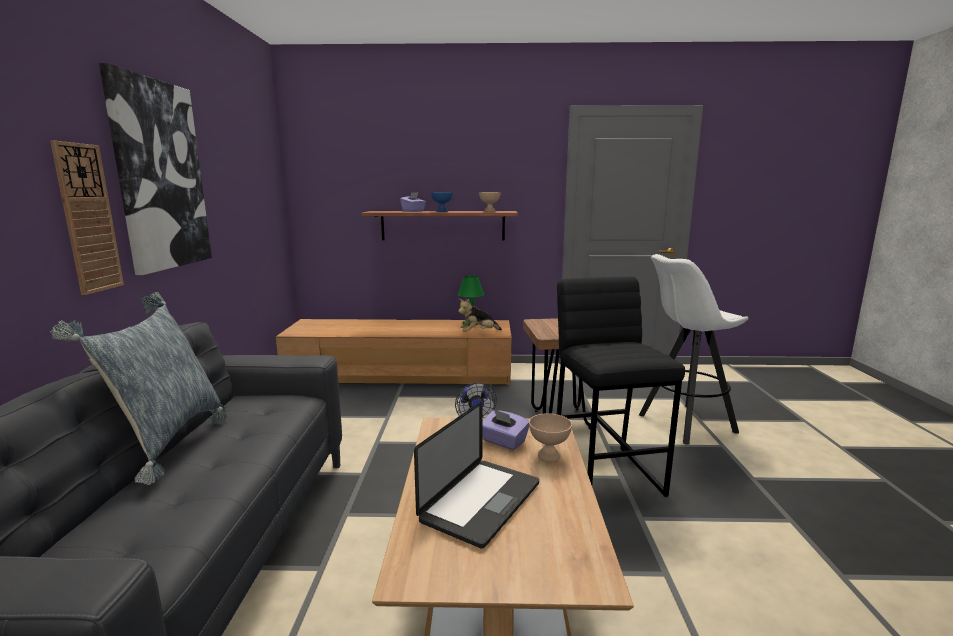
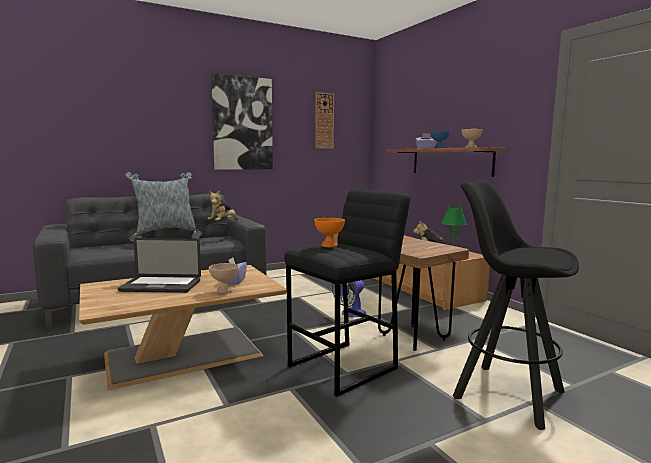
camera: 60 degrees right, 5 degrees down
(88, 219) = (191, 140): wall clock -> wall clock (324, 121)
(265, 373) = (223, 223): none -> plush toy
(610, 349) = (329, 245): none -> orange bowl
(684, 423) = (505, 393): white stool -> black stool

